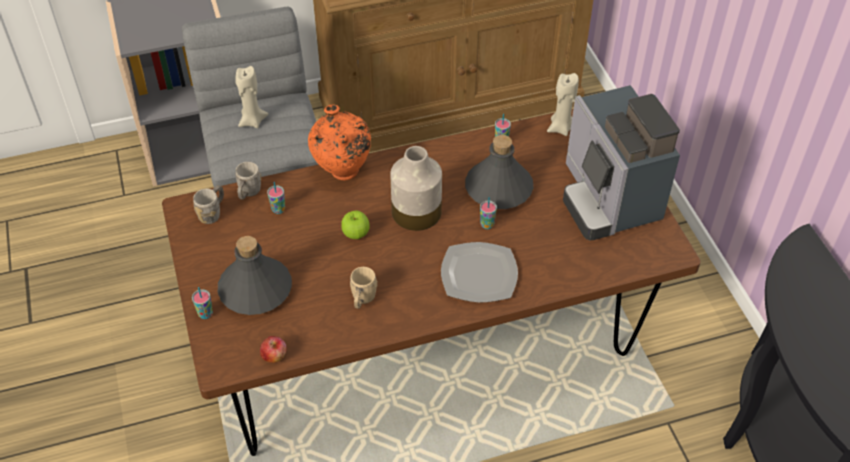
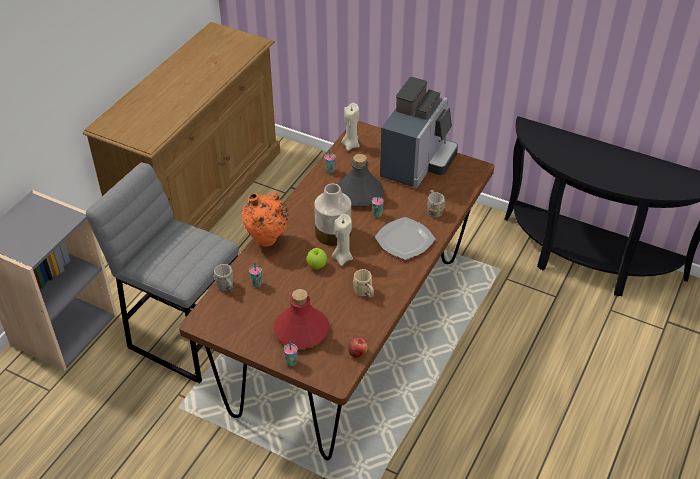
camera: 45 degrees left, 5 degrees down
(212, 213) = (220, 312): grey mug -> grey mug (433, 210)
(252, 121) = (169, 252): beige candle -> beige candle (342, 258)
(255, 289) = (301, 330): grey bottle -> red bottle
(608, 199) = (417, 163): coffee machine -> coffee machine turned 90 degrees counterclockwise

